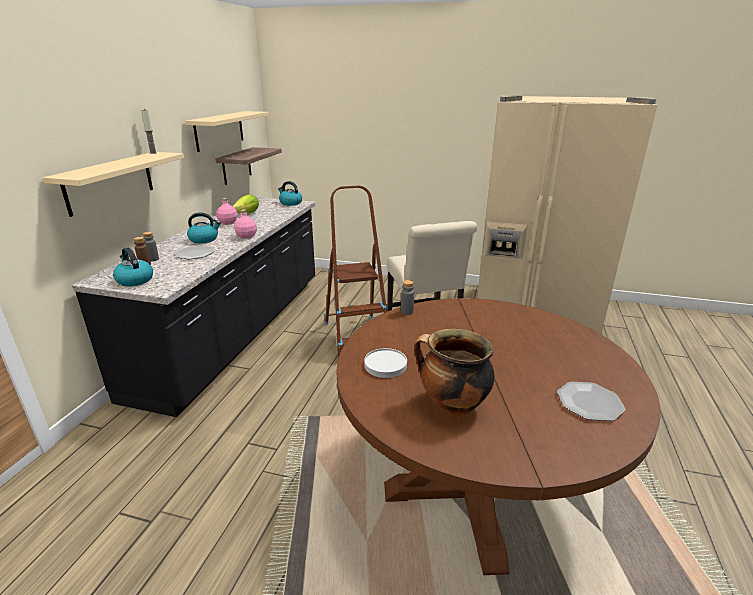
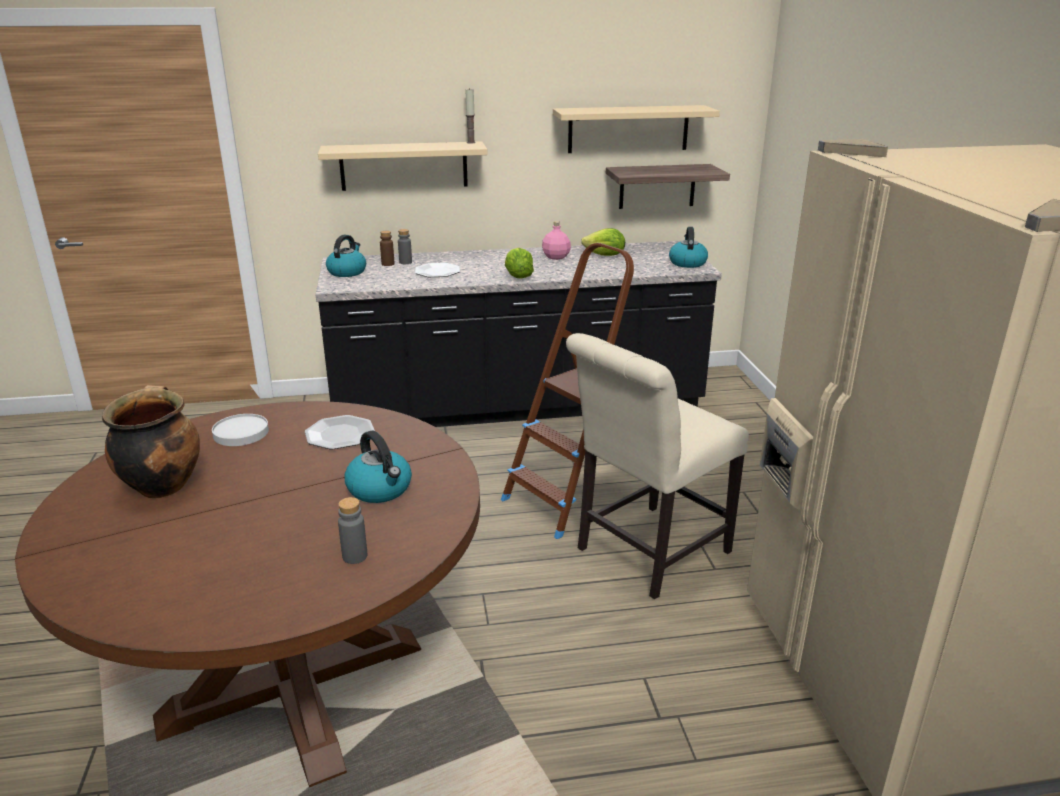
camera: 65 degrees right, 0 degrees up
(204, 239) = (485, 263): kettle -> kettle (380, 489)
(246, 236) = (518, 277): pink bottle -> lettuce
(407, 312) = (388, 420): grey bottle -> grey bottle (355, 556)
(589, 402) = (182, 583): plate -> plate (340, 434)

